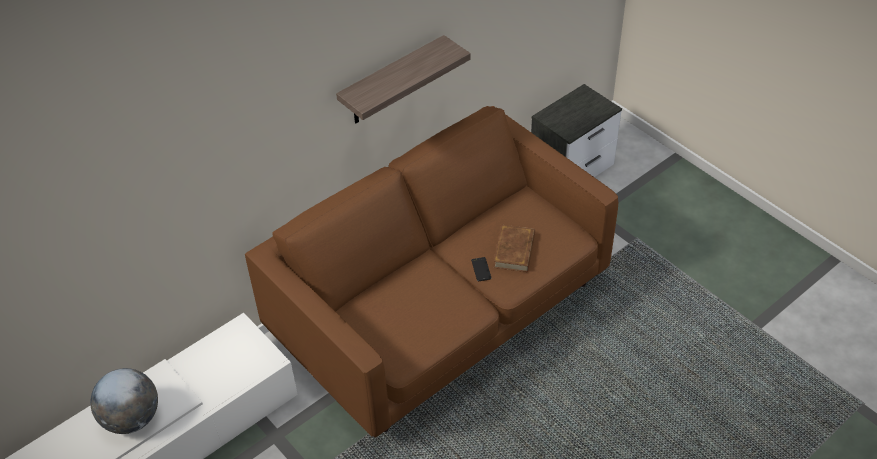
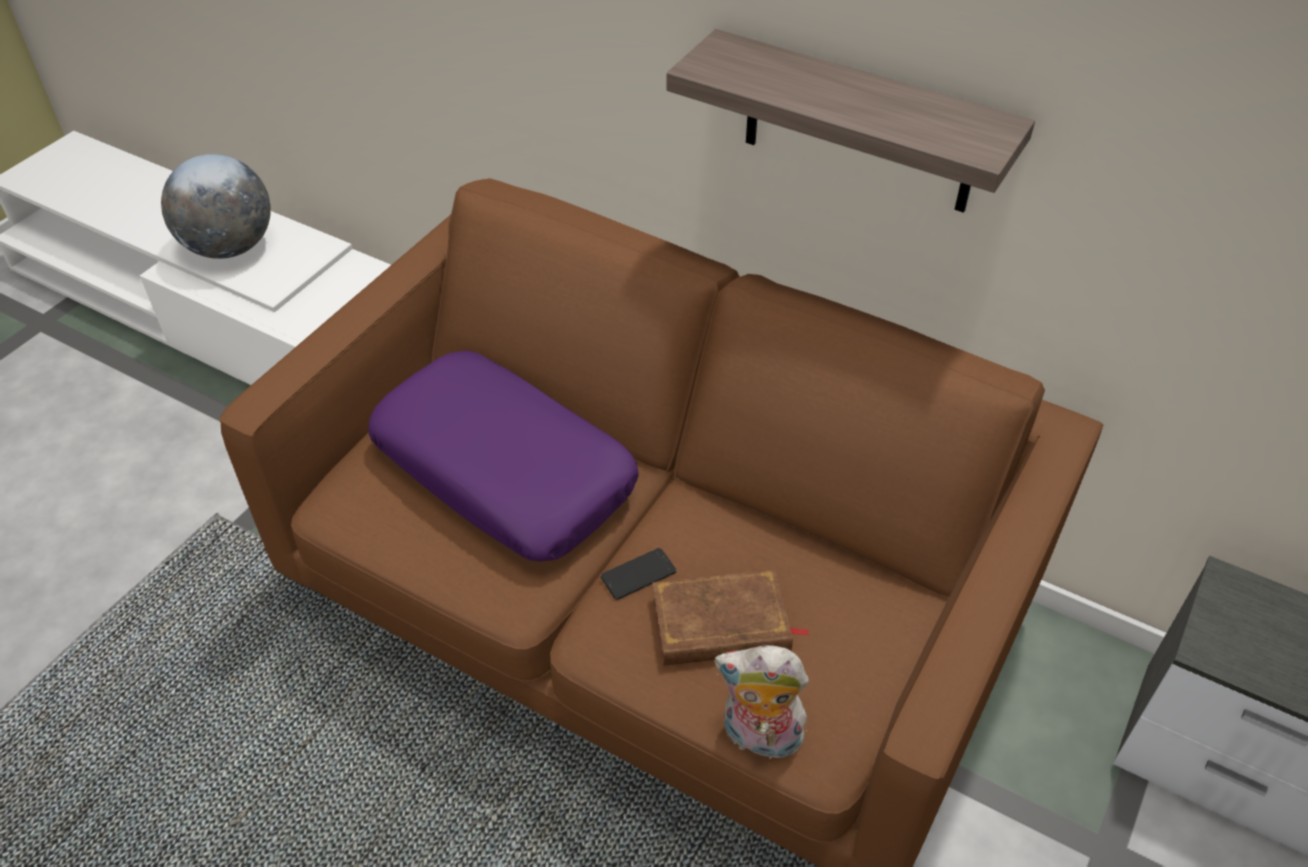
camera: 70 degrees right, 0 degrees up
(406, 301) = (505, 471): none -> purple pillow
(566, 254) = (759, 738): none -> plush toy

